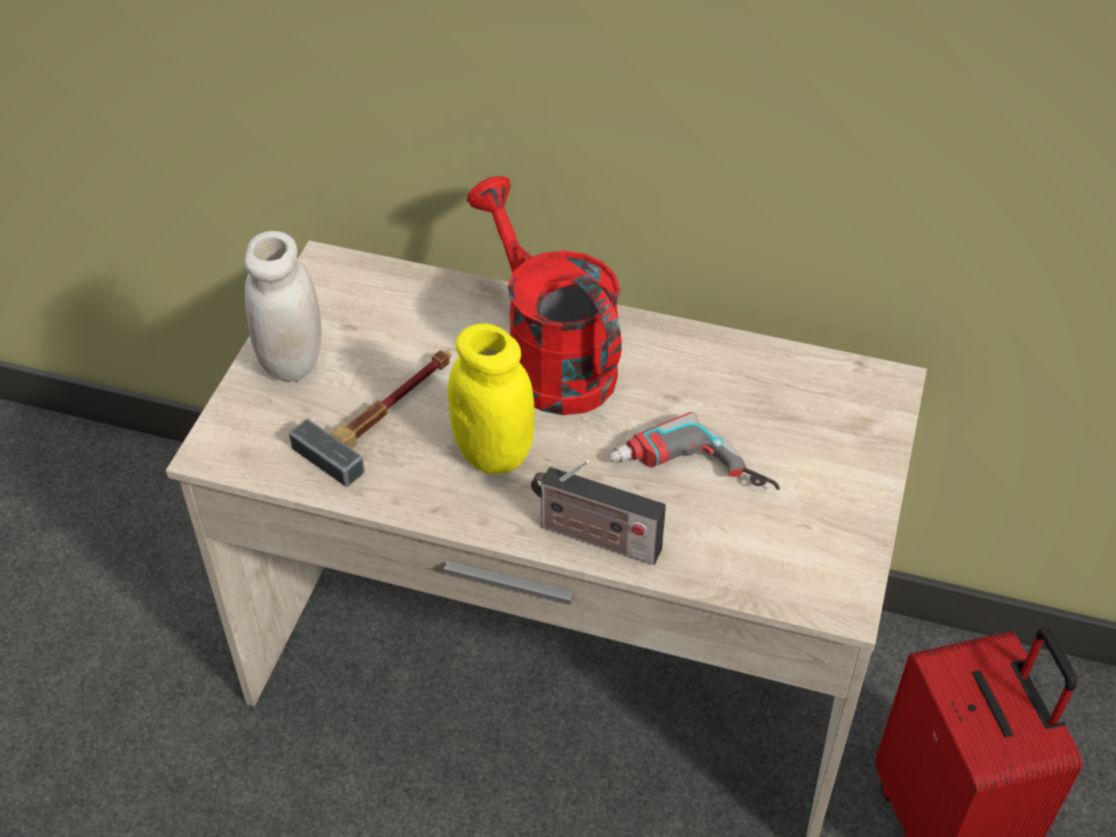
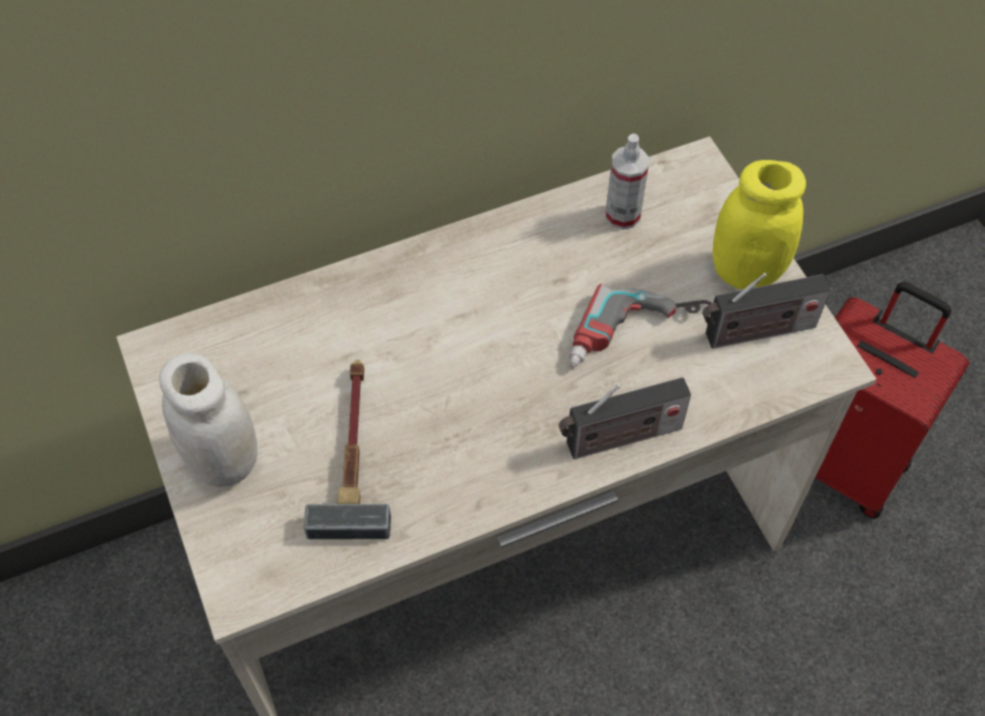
camera: 40 degrees left, 10 degrees up
(494, 453) = (475, 423): yellow jar -> yellow jar (746, 271)
(549, 359) = (436, 310): red watering can -> none
(778, 382) = (622, 215): none -> spray bottle
(799, 537) = (755, 332): none -> radio

